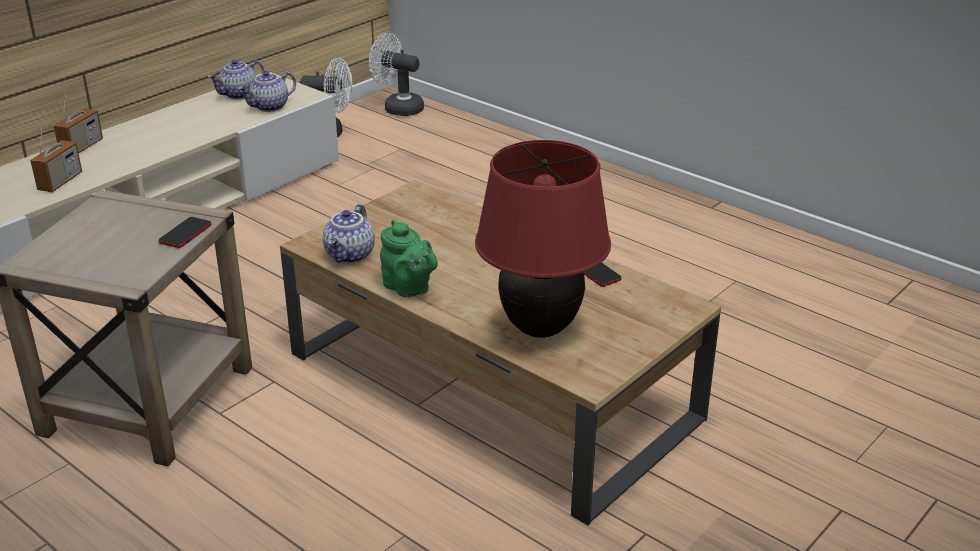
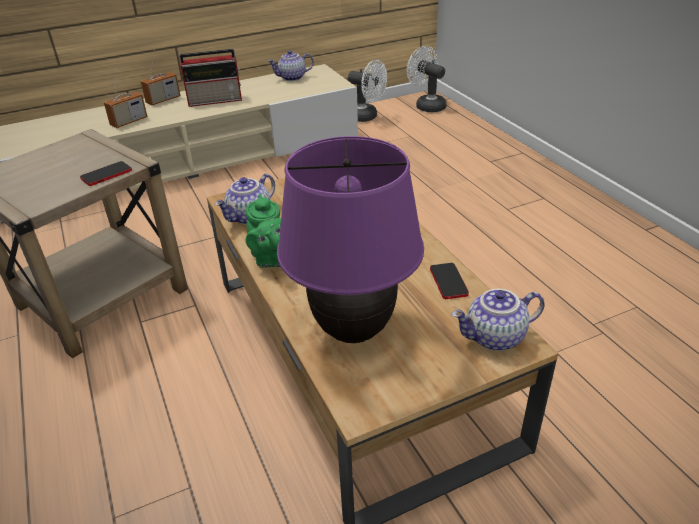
camera: 25 degrees right, 5 degrees up
(159, 137) = (216, 100): none -> radio
(270, 107) = (305, 89): teapot -> teapot (495, 338)
(539, 328) = (353, 330): red table lamp -> purple table lamp

